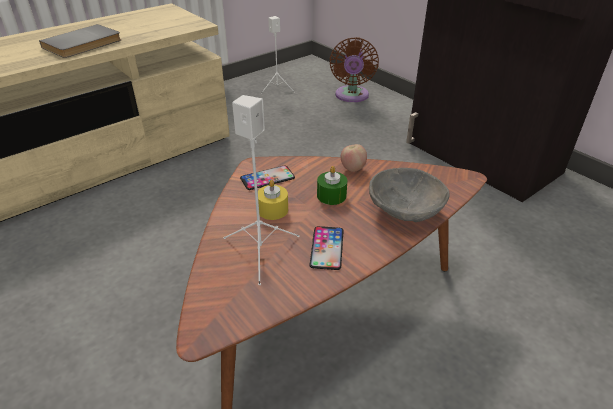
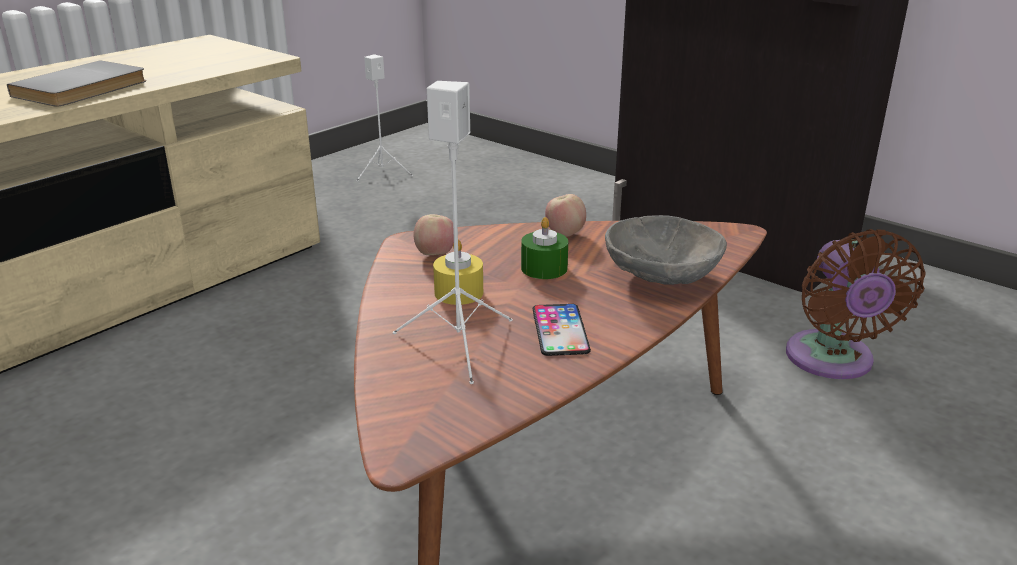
camera: 10 degrees left, 10 degrees down
(267, 178) = (435, 255): phone -> apple
(351, 96) = (507, 175): brown fan -> brown fan (832, 361)

